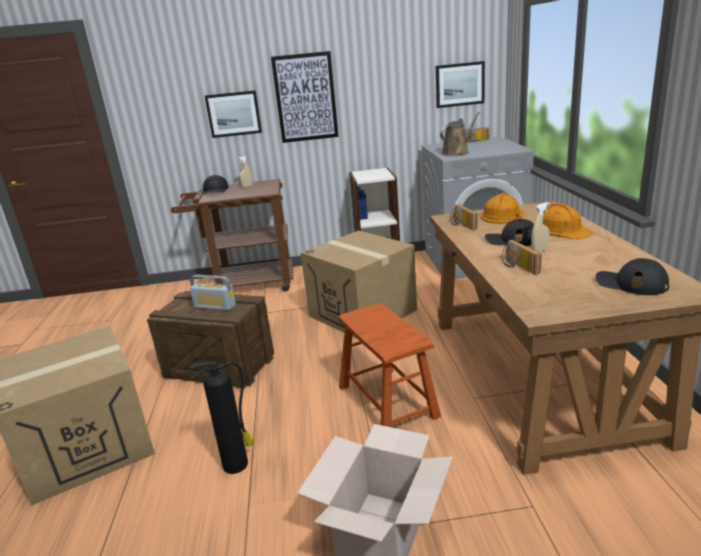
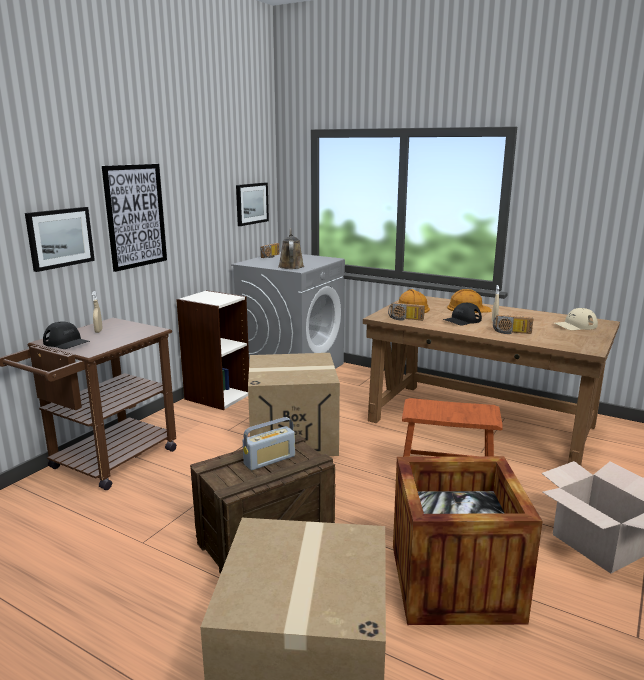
camera: 55 degrees left, 5 degrees down
(237, 464) = (454, 582): fire extinguisher -> crate
(631, 283) = (575, 325): black cap -> beige cap

